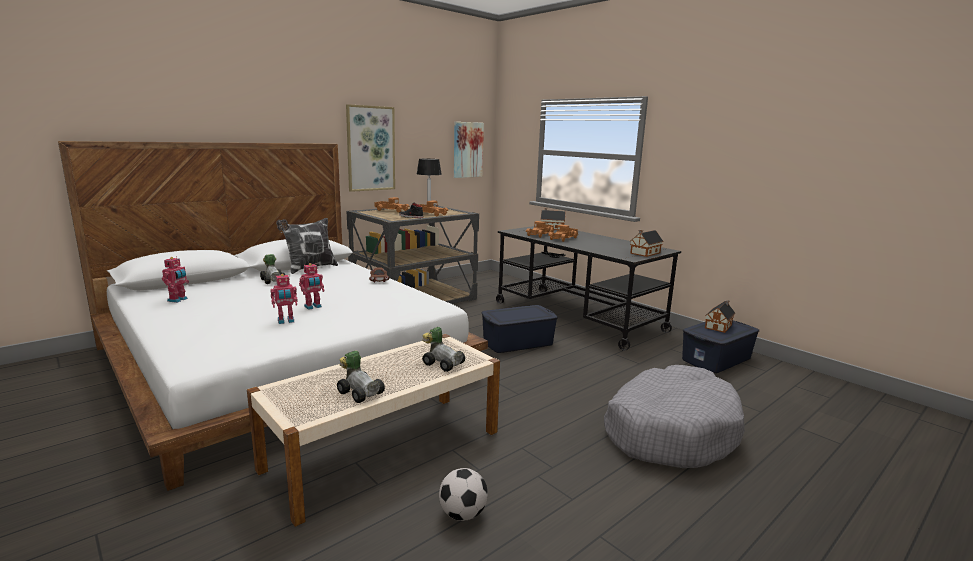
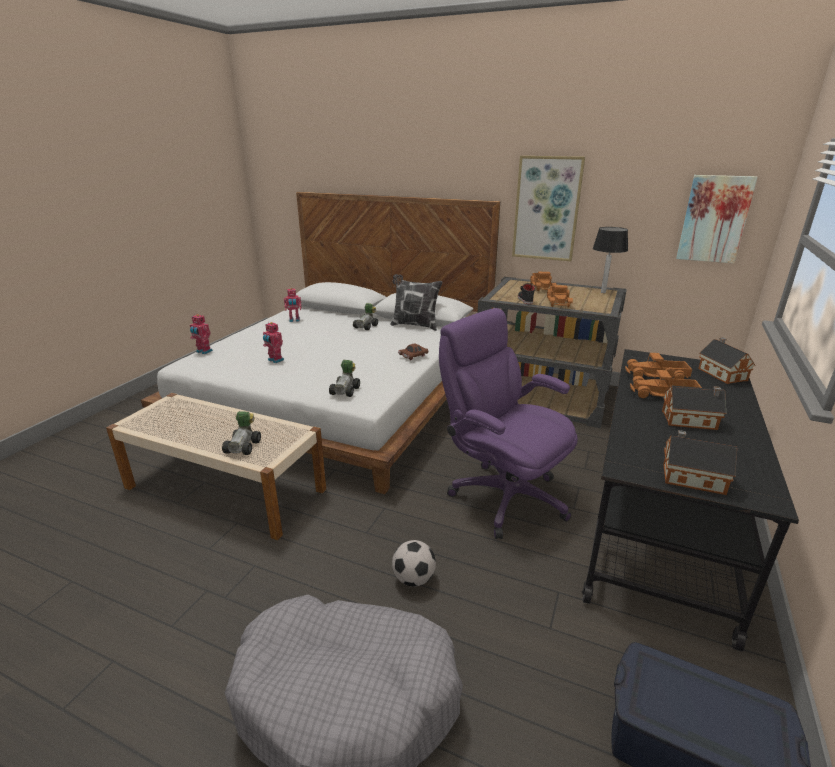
camera: 65 degrees right, 10 degrees up
(313, 307) = (316, 358): toy robot -> toy robot (203, 351)
(360, 392) = (175, 429): toy car -> toy car (346, 390)
(463, 514) = (142, 559): football -> football (413, 579)
(517, 342) = (502, 494): blue storage box -> purple office chair
(719, 326) = (721, 704): toy house -> toy house (691, 420)

